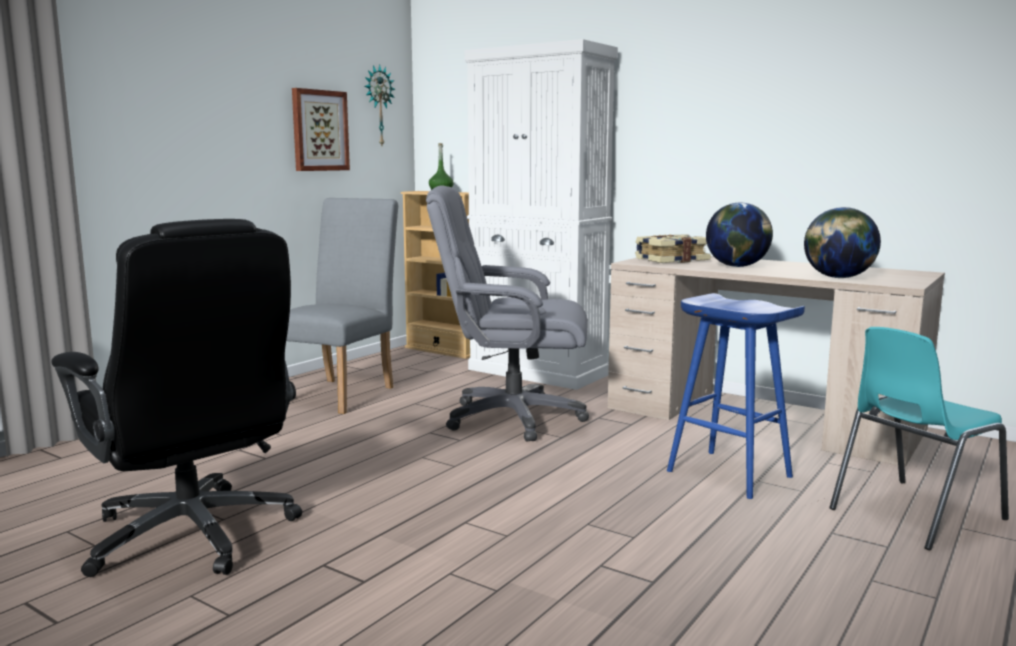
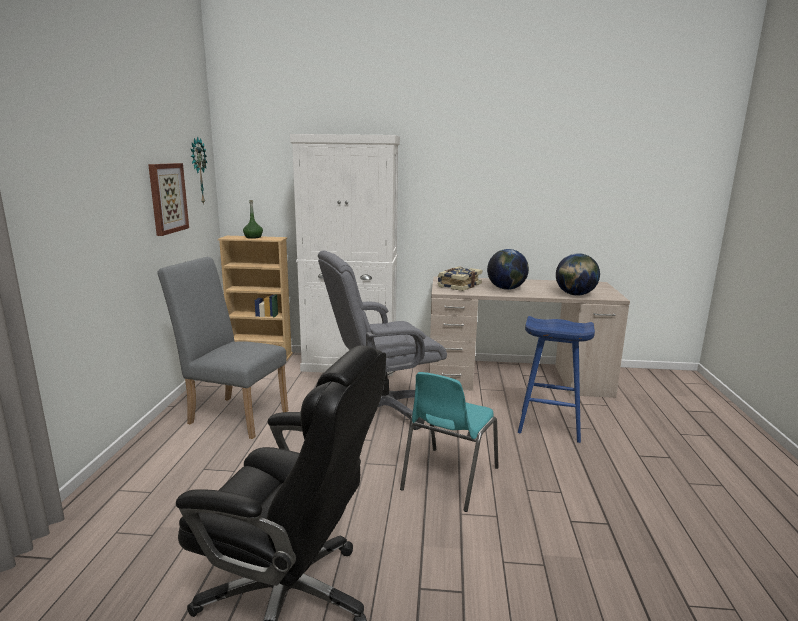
camera: 30 degrees left, 5 degrees up
(342, 393) = (233, 415): grey chair -> grey chair turned 60 degrees counterclockwise
(913, 514) = (654, 431): turquoise chair -> turquoise chair (448, 479)

